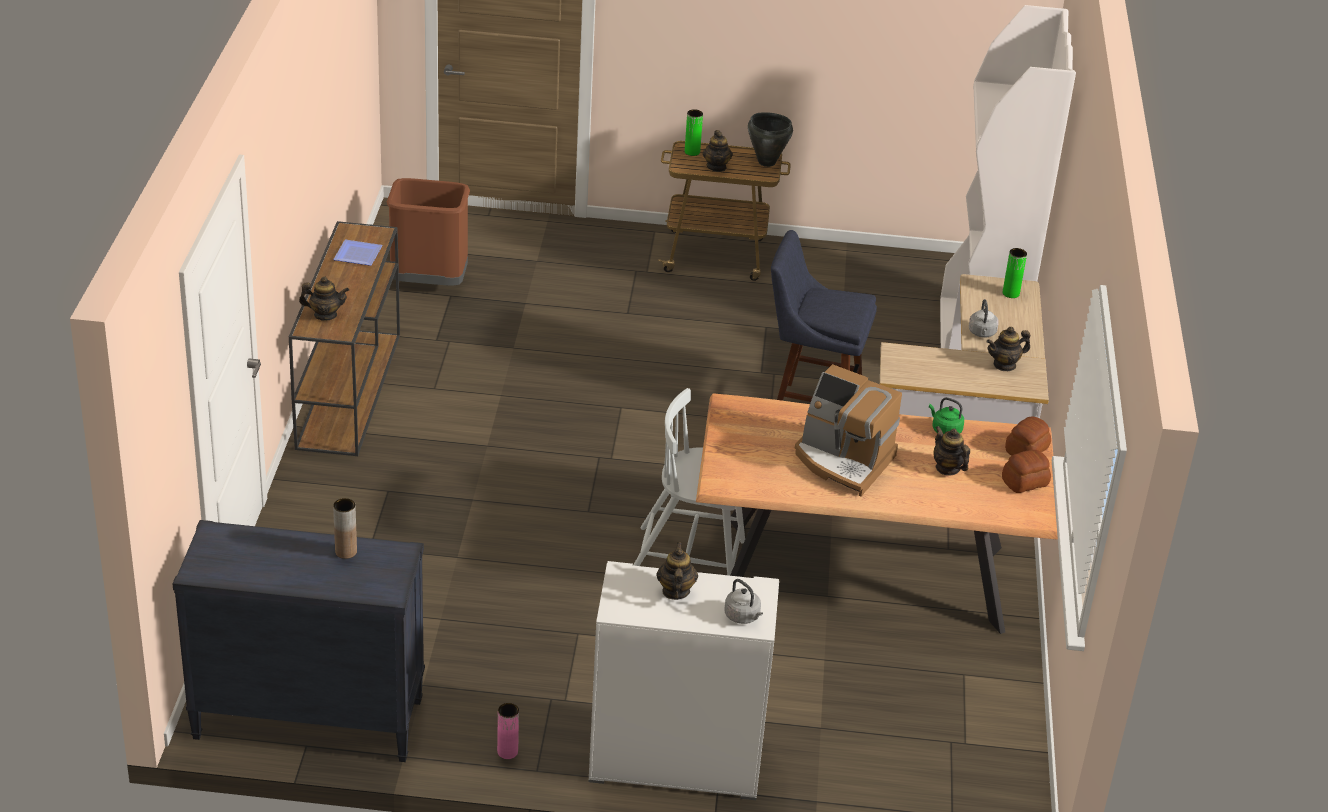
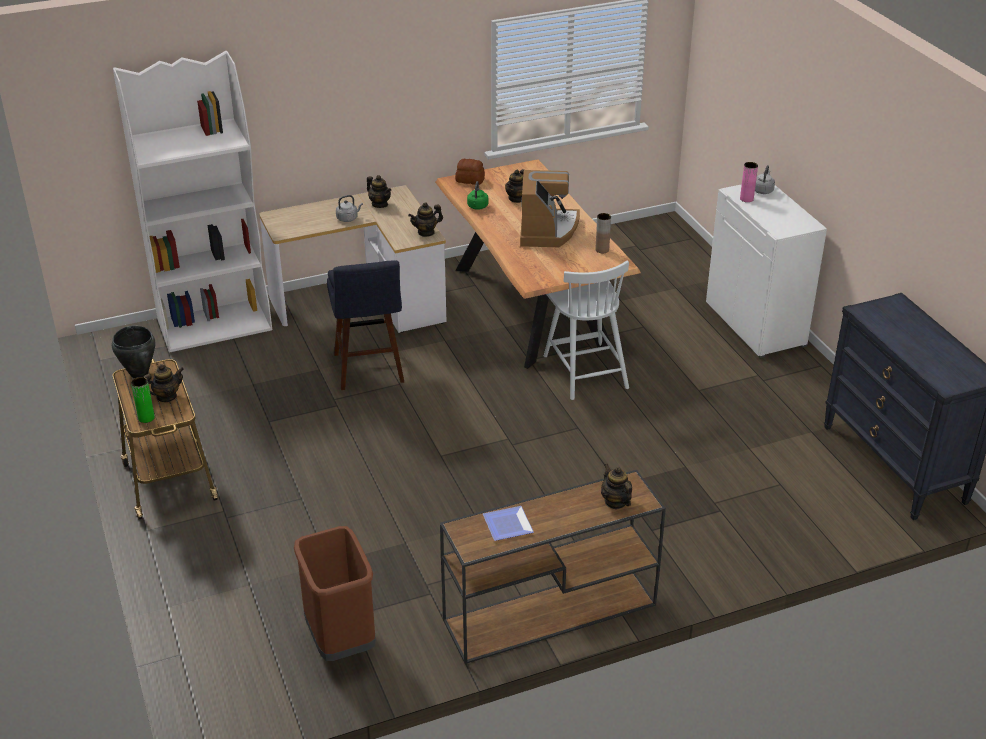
camera: 115 degrees left, 0 degrees up
(346, 552) = (889, 329): brown vase -> brown vase (602, 250)
(507, 752) = (821, 380): pink vase -> pink vase (746, 199)
(675, 591) = (771, 213): teapot -> teapot (426, 232)
(1010, 293) = (285, 218): green vase -> none
(1025, 482) = (503, 175): bread -> none

